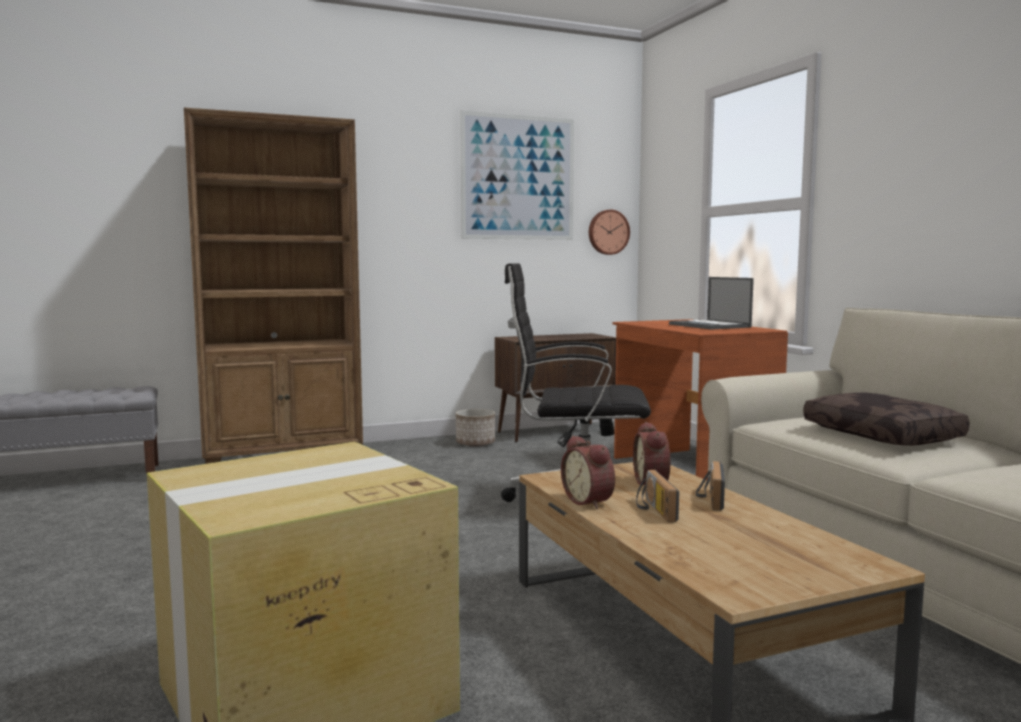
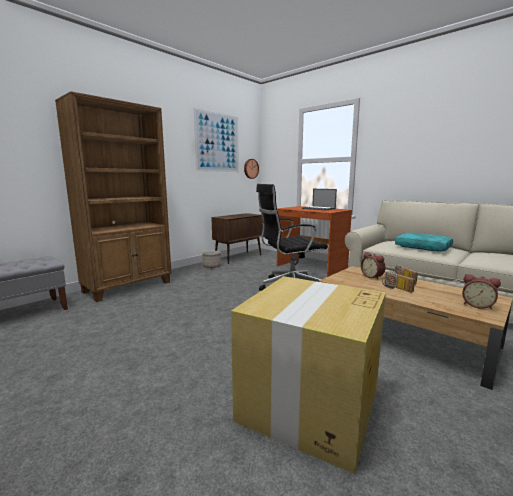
camera: 25 degrees left, 5 degrees up
(590, 501) = (368, 288): alarm clock -> alarm clock (477, 305)
(883, 435) = (423, 248): brown pillow -> turquoise pillow

